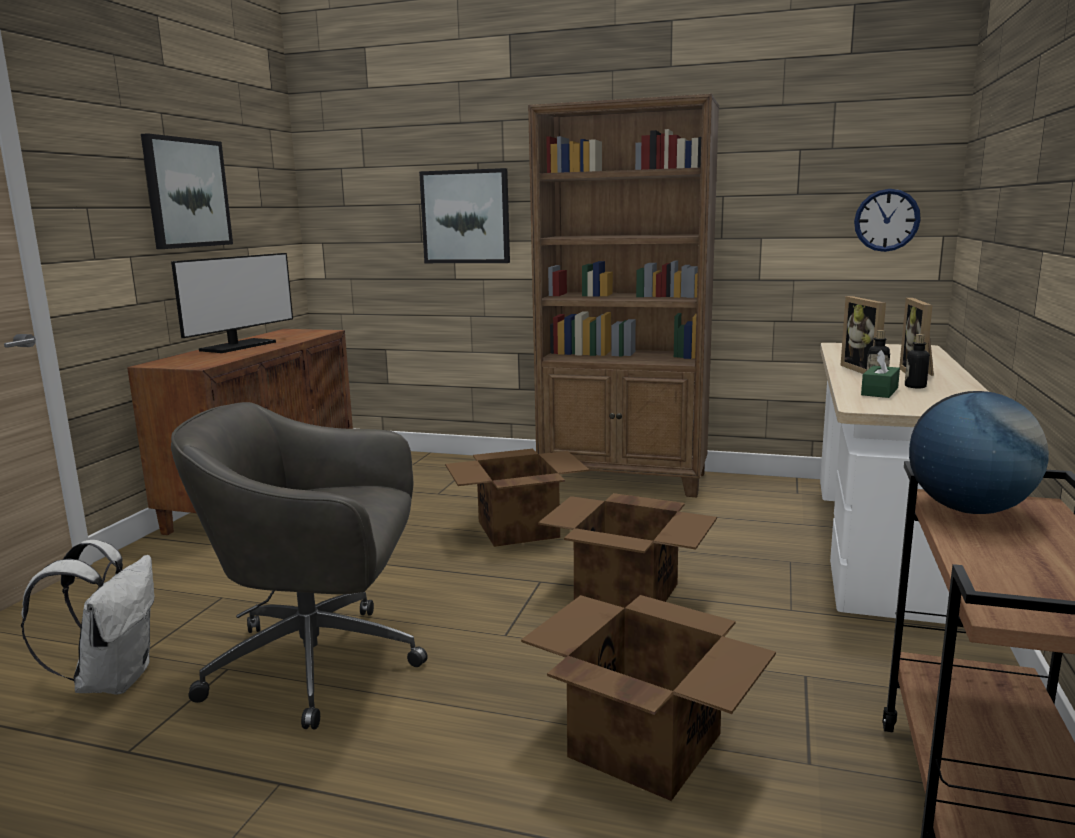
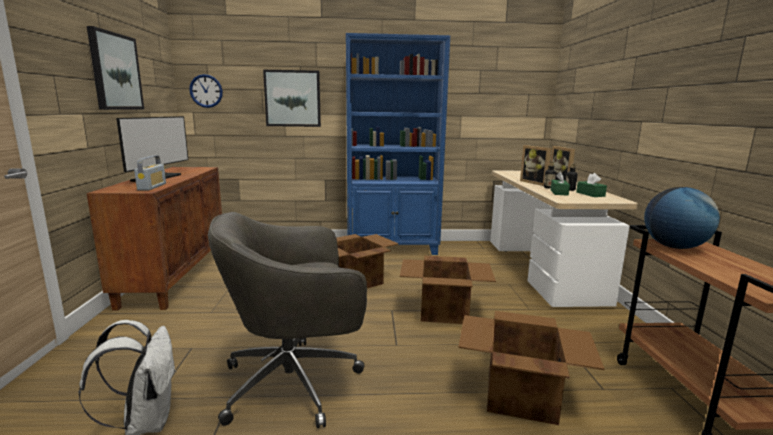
camera: 20 degrees left, 0 degrees up
(213, 360) = (152, 187): none -> radio
(624, 479) = (393, 248): brown bookcase -> blue bookcase
(886, 220) = (521, 108): wall clock -> wall clock (206, 91)
(942, 397) = (590, 194): none -> green tissue box

